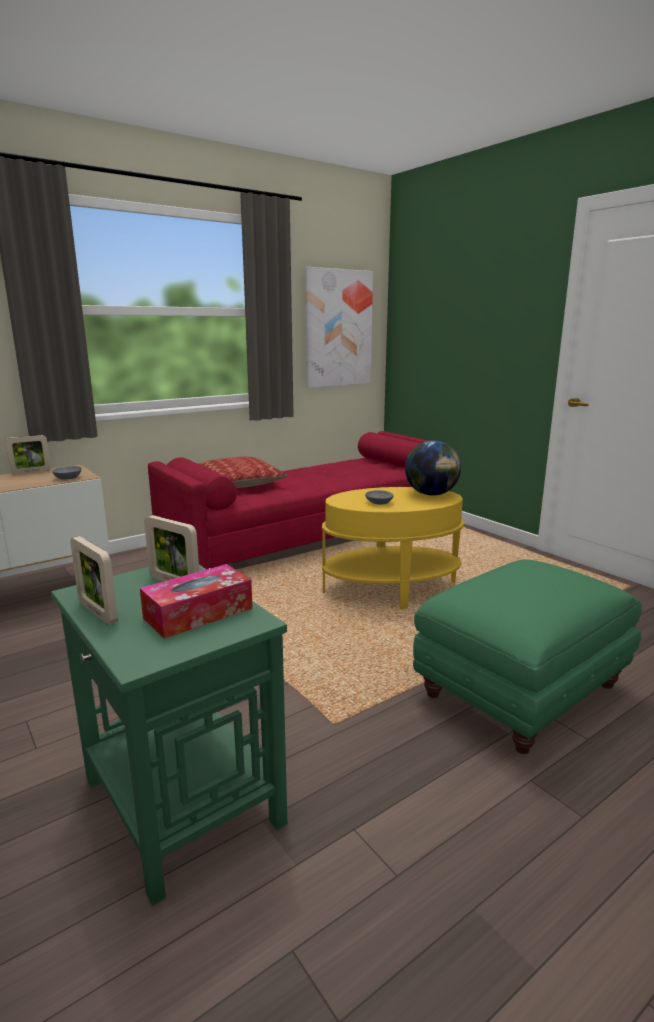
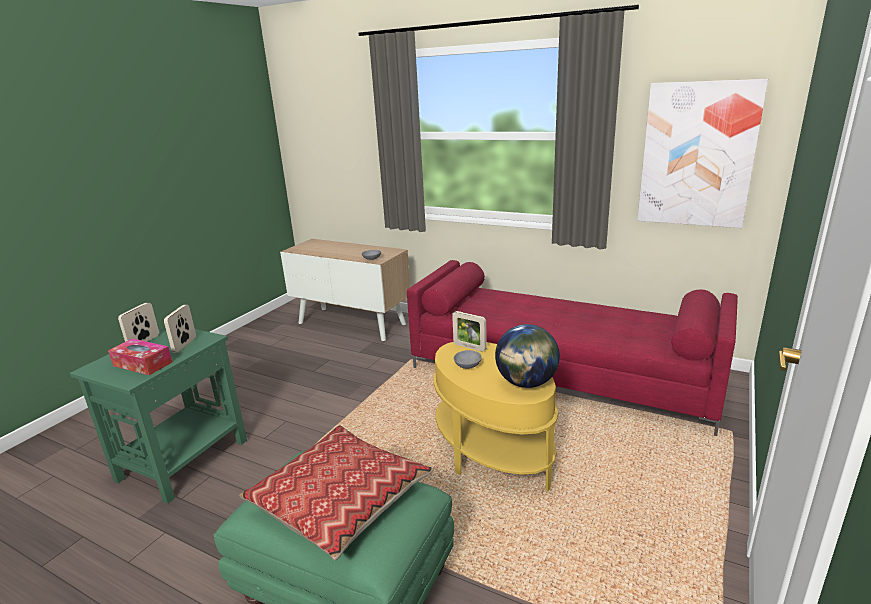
camera: 65 degrees right, 5 degrees up
(31, 472) = (375, 247): picture frame -> picture frame (469, 347)
(237, 483) = (503, 298): pillow -> pillow (340, 498)

